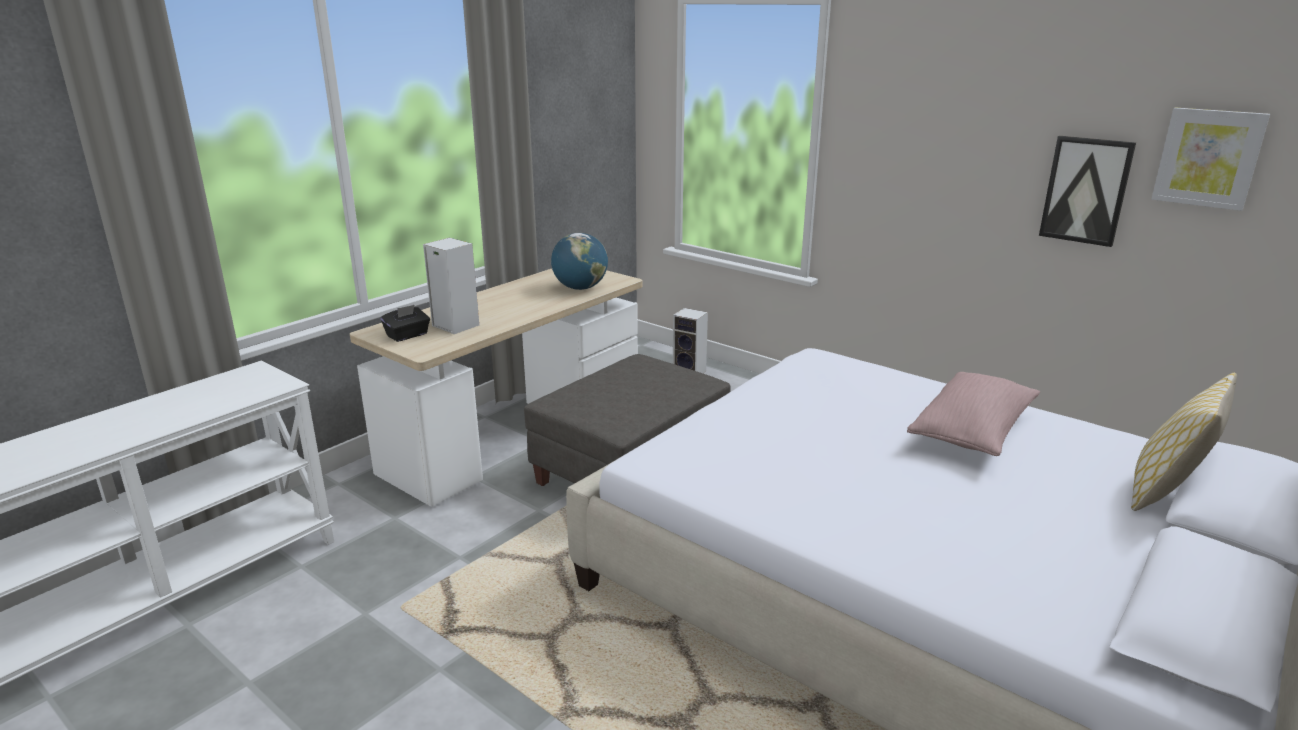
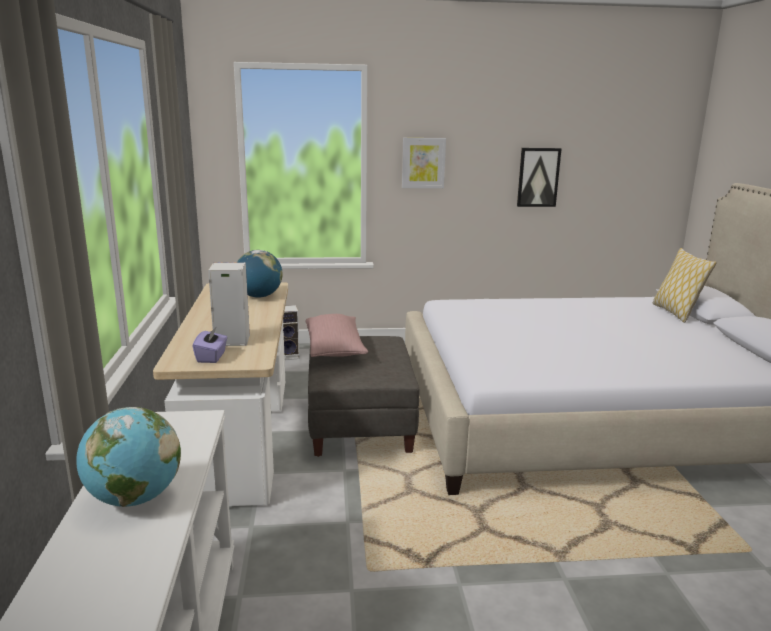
camera: 45 degrees left, 5 degrees down
(127, 423) = (134, 498): none -> globe
(407, 335) = (211, 357): black tissue box -> purple tissue box
(972, 432) = (579, 313): pink pillow -> pink pillow (334, 349)
(1208, 158) = (593, 153): picture -> picture (423, 163)

